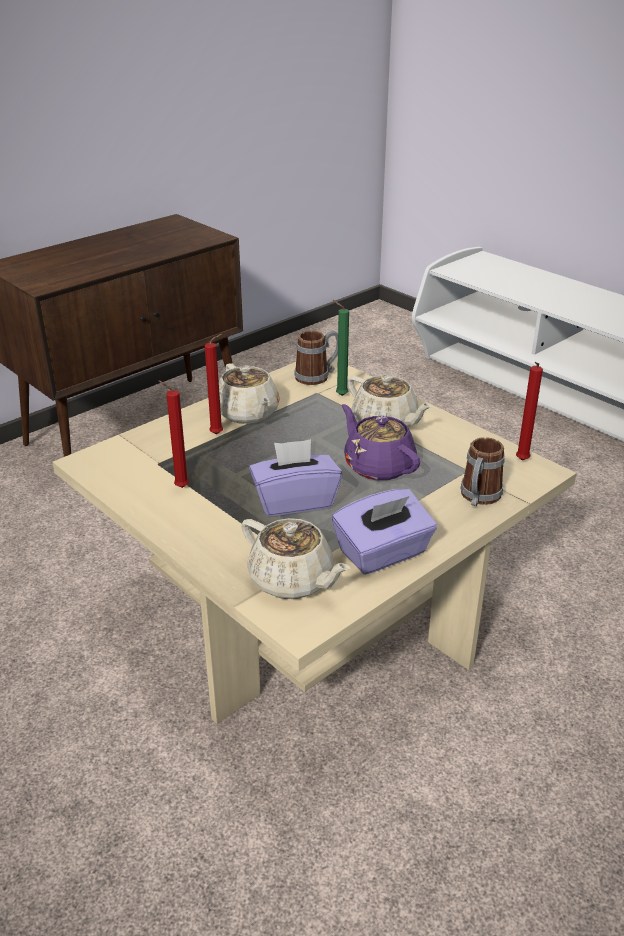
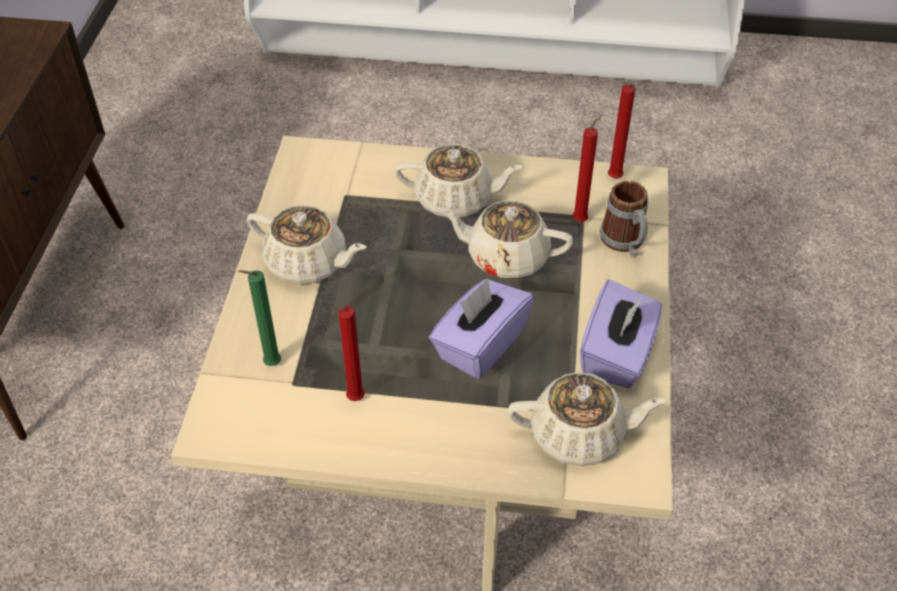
camera: 40 degrees left, 15 degrees up
(218, 434) = (310, 308): red candle -> red candle (581, 220)
(318, 376) = (321, 172): mug -> none
(339, 395) = (372, 186): green candle -> green candle (270, 364)
(378, 466) = (506, 257): purple teapot -> beige teapot

